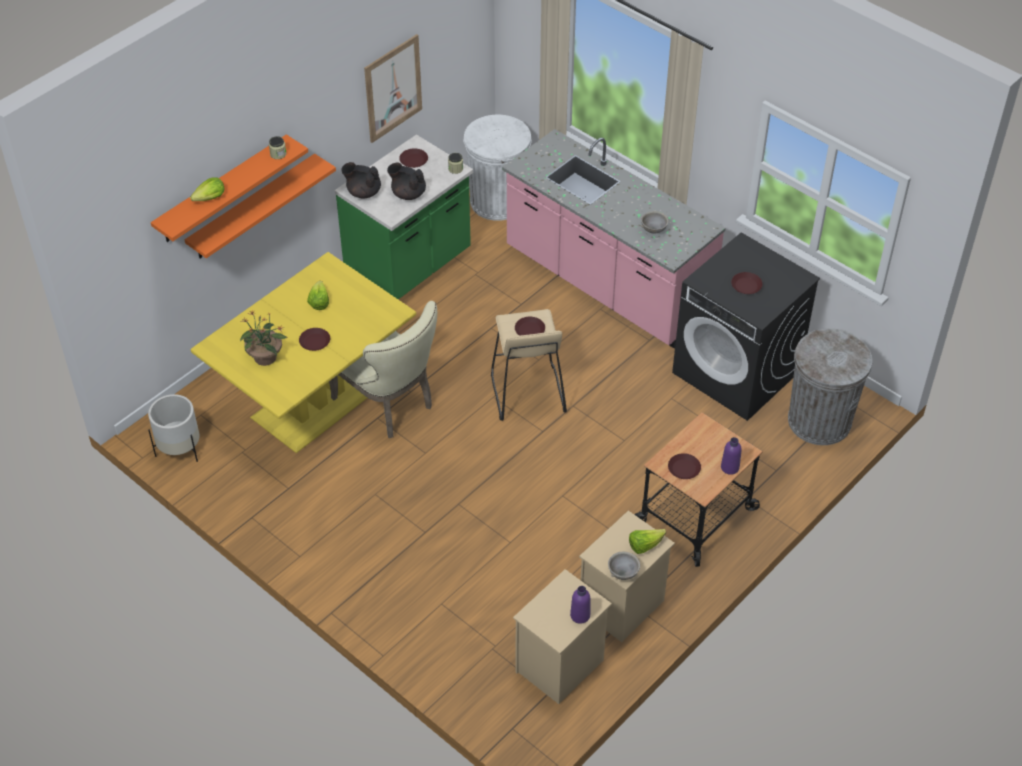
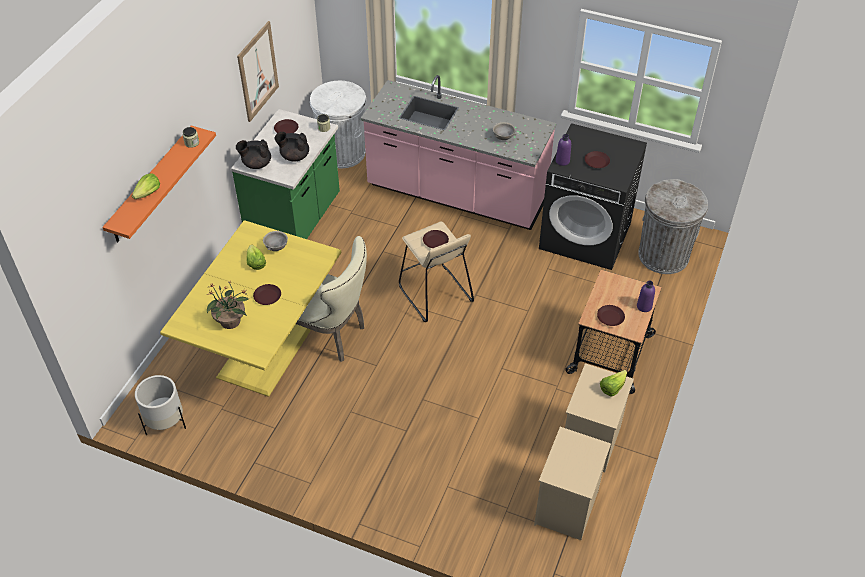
camera: 20 degrees left, 0 degrees up
(253, 208) = (175, 196): orange shelf -> none
(580, 615) = (591, 461): purple bottle -> purple bottle (562, 161)
(622, 573) = (607, 415): grey bowl -> grey bowl (276, 247)

